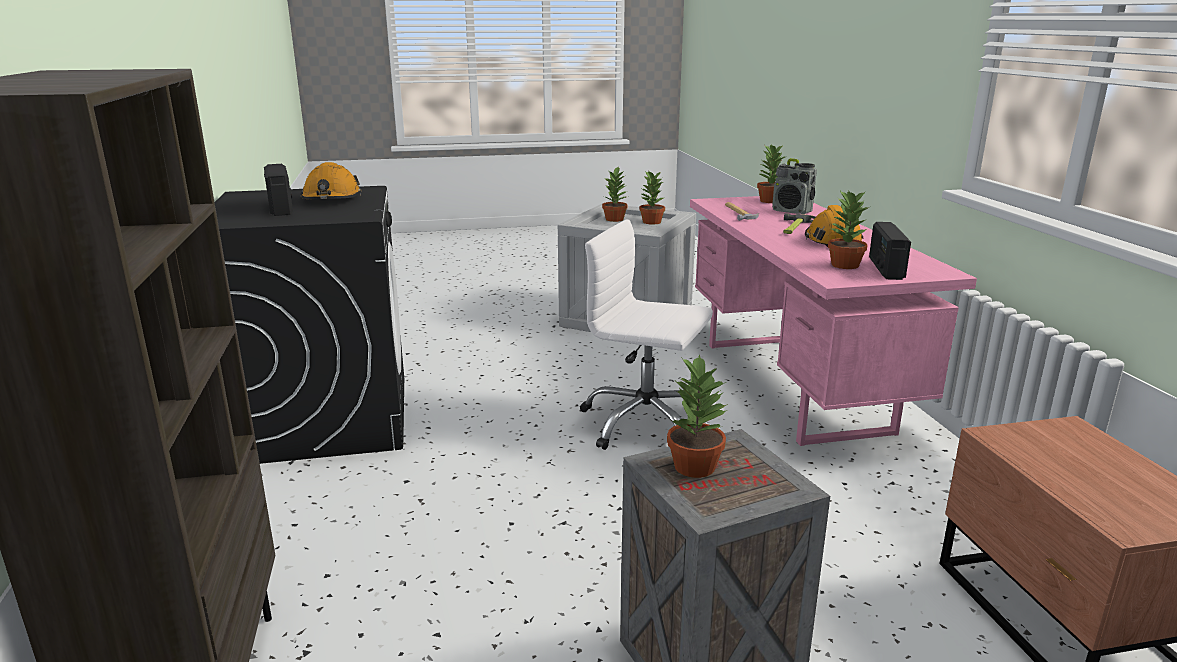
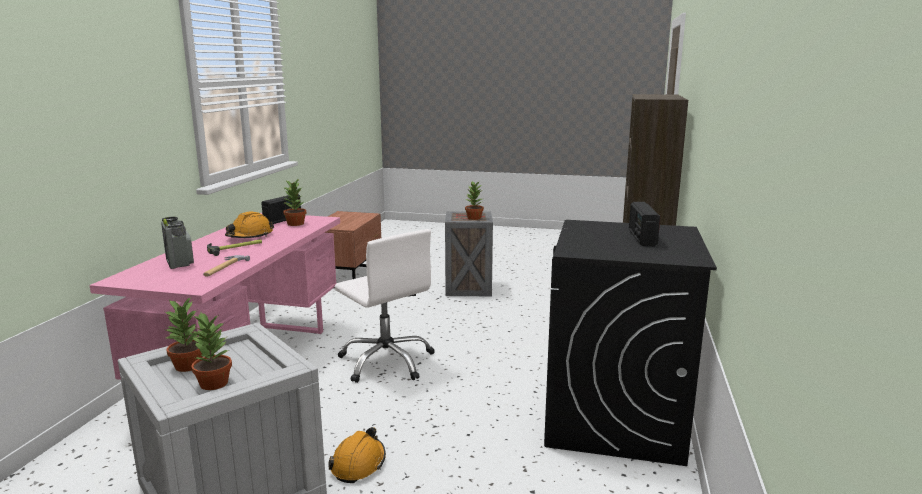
camera: 155 degrees left, 5 degrees down
(331, 199) = (602, 242): orange hard hat -> orange hard hat (358, 464)
(769, 201) = (148, 278): potted plant -> none

